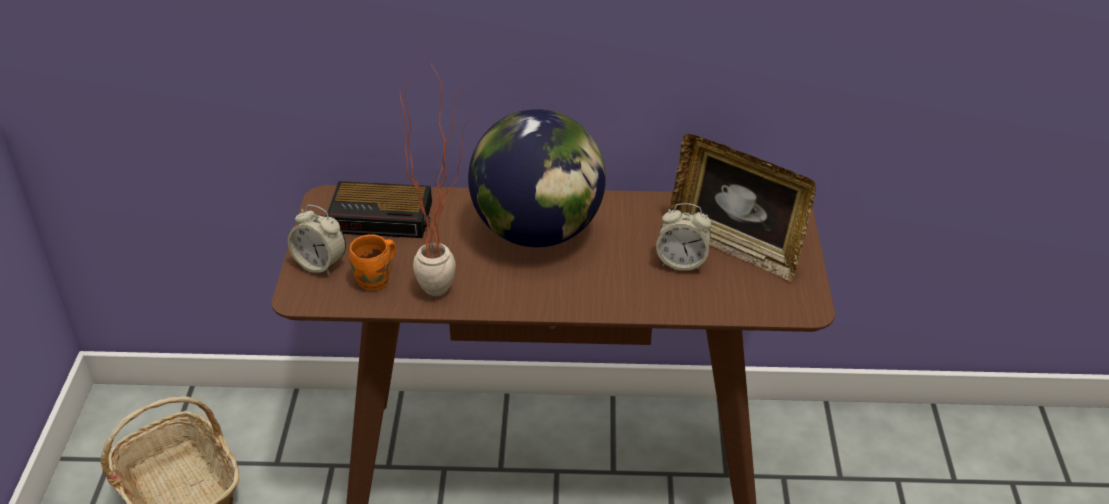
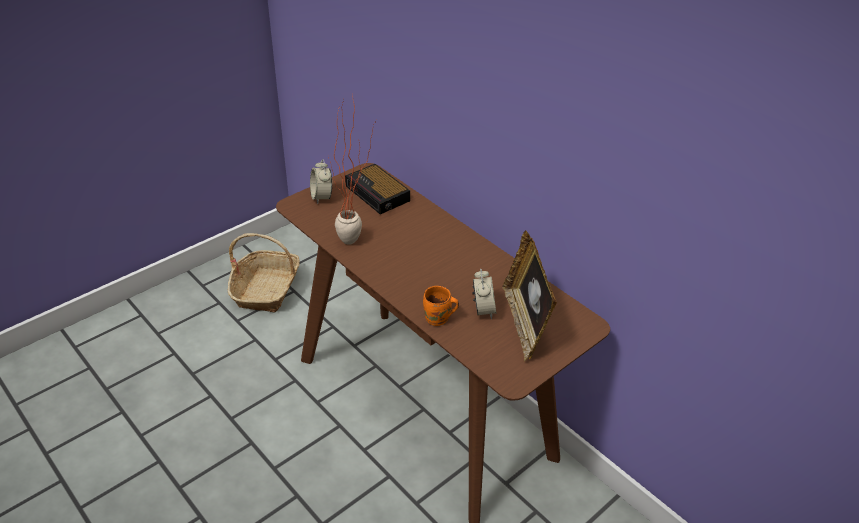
camera: 45 degrees right, 0 degrees up
(376, 281) = (332, 219): orange mug -> orange mug (438, 319)
(537, 232) = (435, 246): globe -> none
(682, 262) = (483, 310): alarm clock -> alarm clock turned 150 degrees counterclockwise

